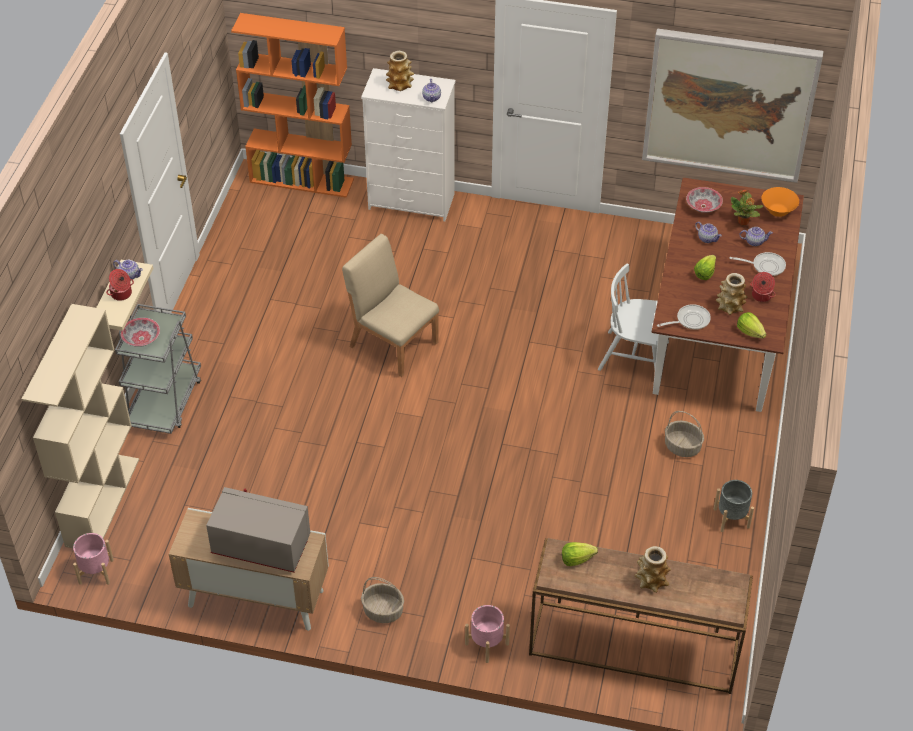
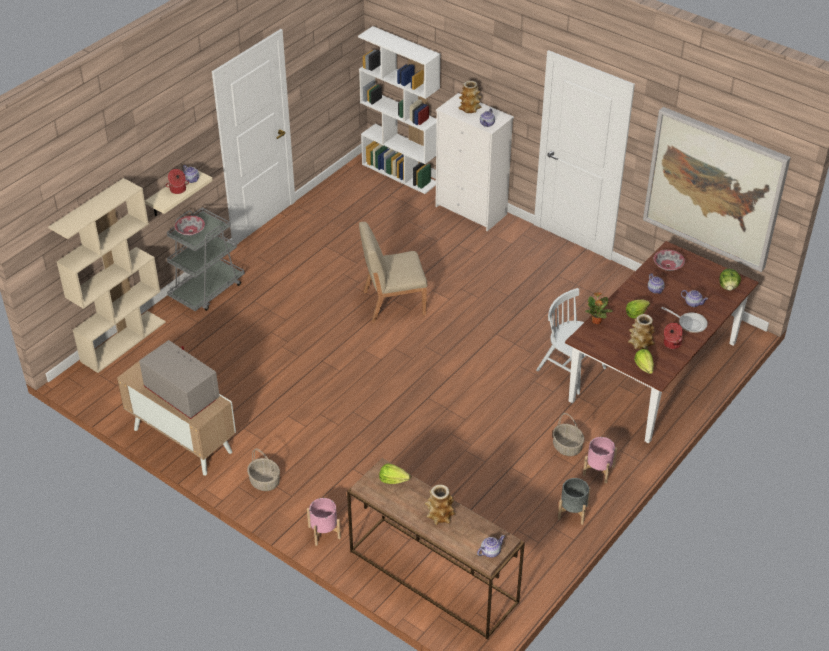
camera: 25 degrees right, 5 degrees down
(96, 571) = (89, 385): pink planter -> pink planter (598, 470)
(302, 180) = (400, 173): orange bookcase -> white bookcase
(393, 343) = (393, 303): beige chair -> beige chair turned 75 degrees counterclockwise
(690, 320) = (600, 343): frying pan -> none
(728, 600) = (490, 552): none -> teapot
(743, 222) = (693, 286): potted plant -> potted plant (596, 321)
(778, 211) = (728, 287): orange bowl -> lettuce

